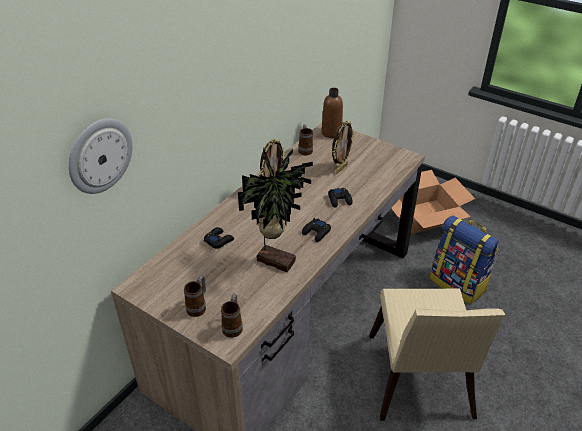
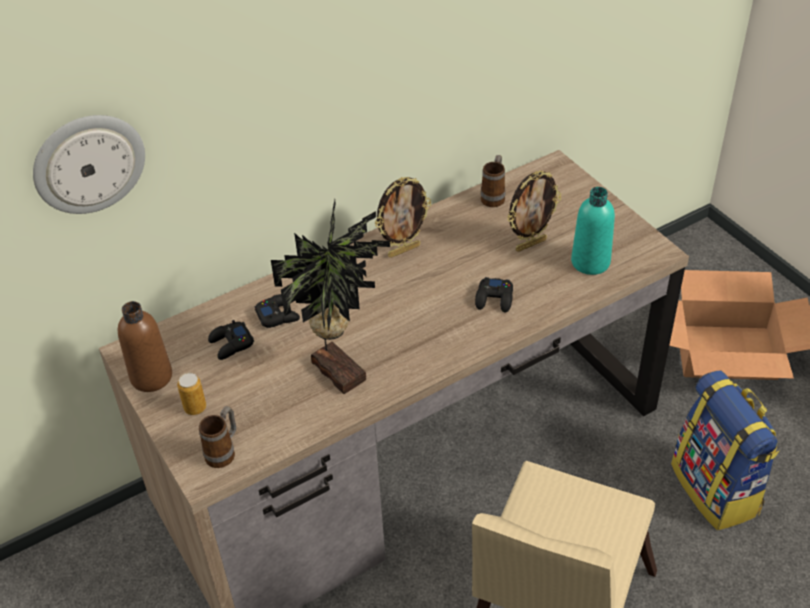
camera: 25 degrees right, 5 degrees up
(198, 306) = (195, 408): mug -> can
(316, 233) = (425, 344): black game controller -> black game controller (231, 344)
(331, 133) = (555, 176): brown bottle -> brown bottle (151, 377)
(378, 170) = (590, 262): none -> turquoise bottle

